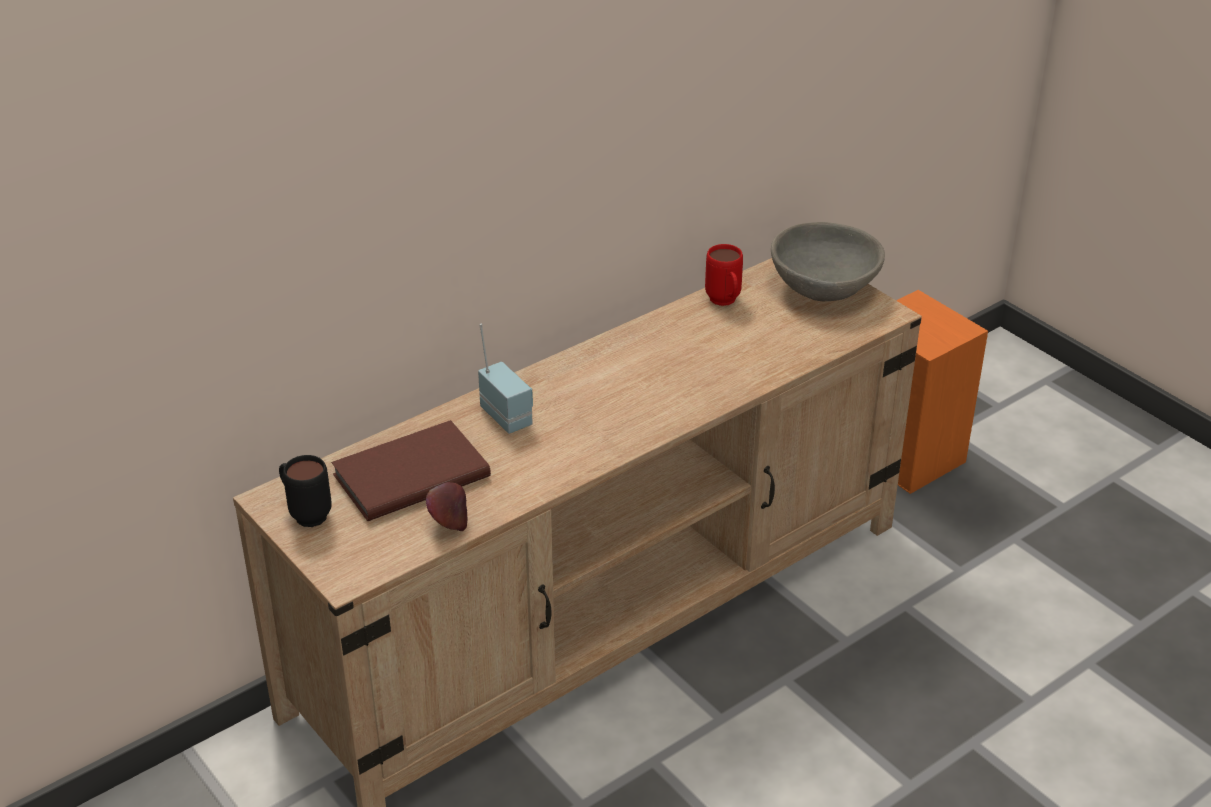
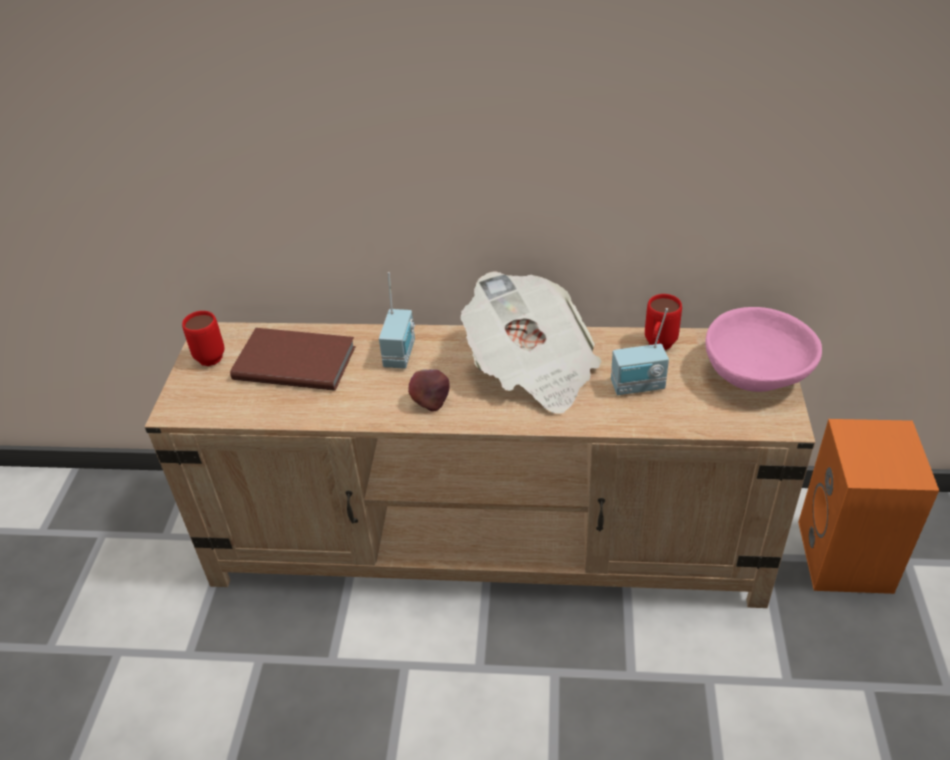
camera: 45 degrees right, 5 degrees up
(305, 514) = (211, 354): black mug -> red mug
(448, 523) = (270, 409): apple -> apple (431, 401)
(644, 369) = (532, 369): none -> newspaper
(749, 341) = (638, 387): none -> radio
(823, 288) = (755, 374): grey bowl -> pink bowl

